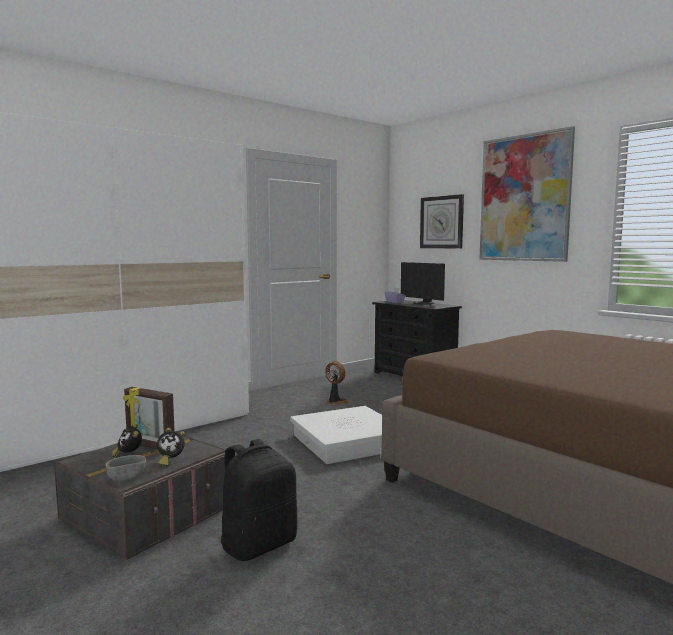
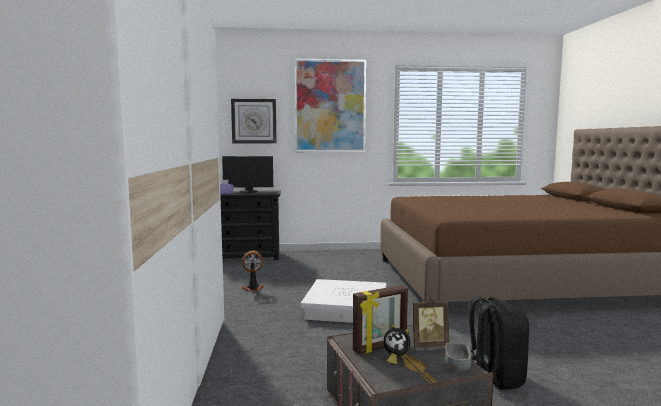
camera: 55 degrees left, 0 degrees up
(170, 461) = (429, 345): alarm clock -> picture frame

